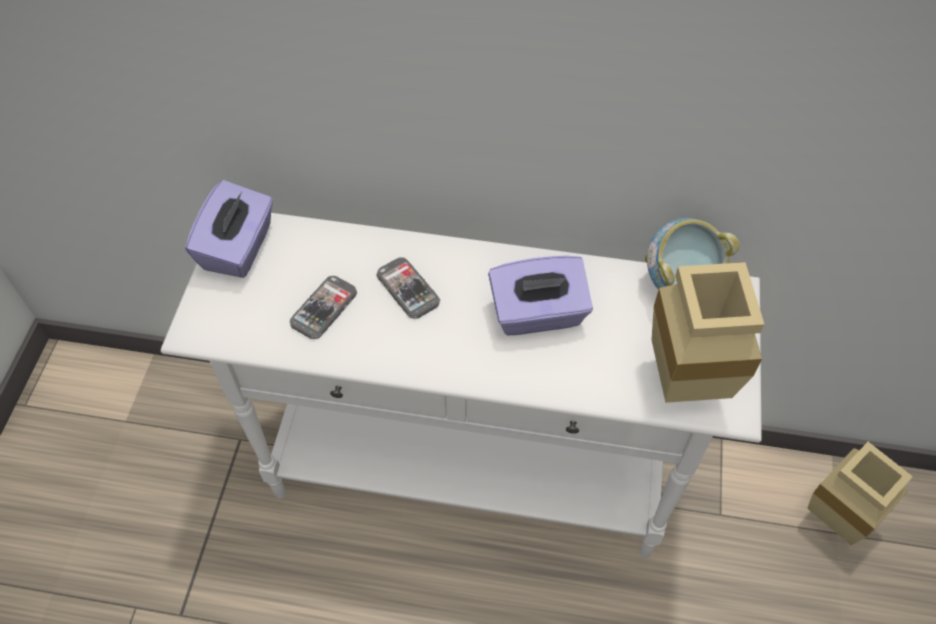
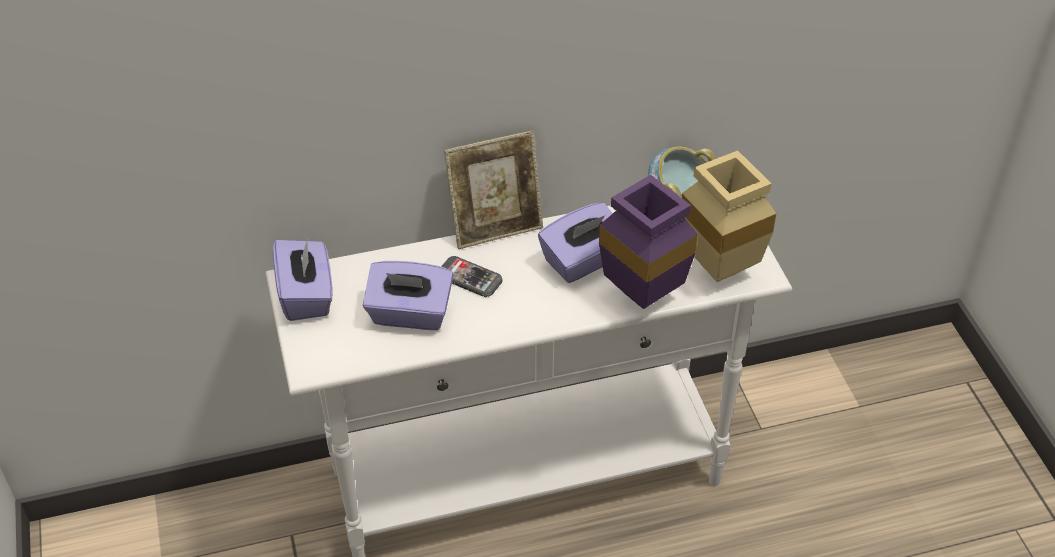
camera: 25 degrees left, 10 degrees down
(324, 308) = (410, 314): phone -> purple tissue box
(468, 239) = (496, 227): none -> picture frame
(584, 385) = (647, 296): none -> purple vase
(840, 520) = (857, 395): beige vase -> none

